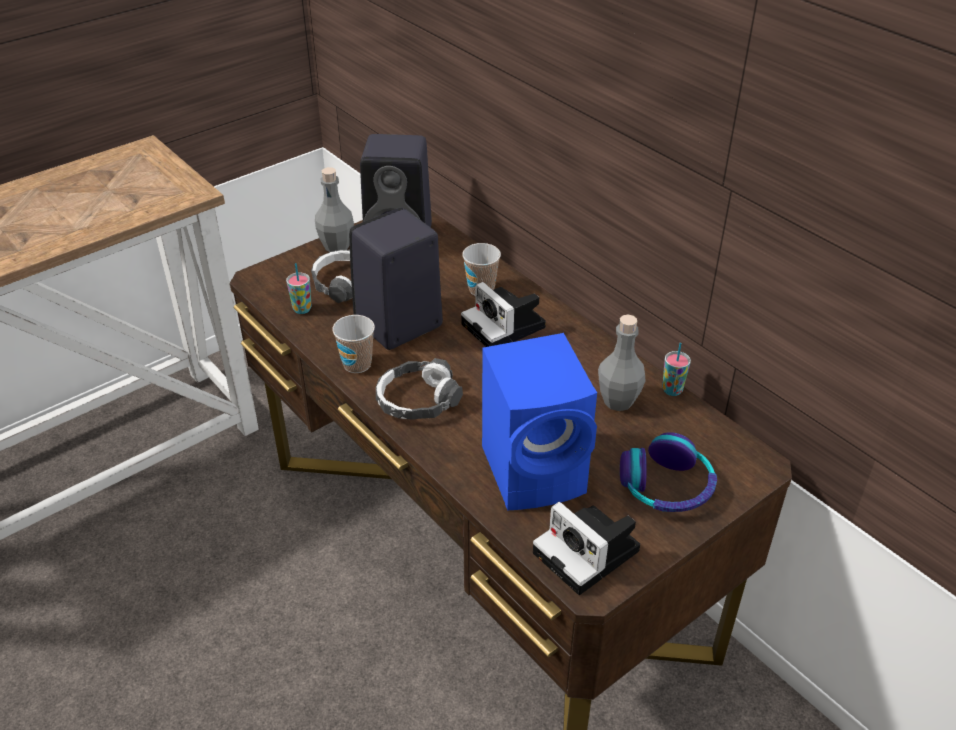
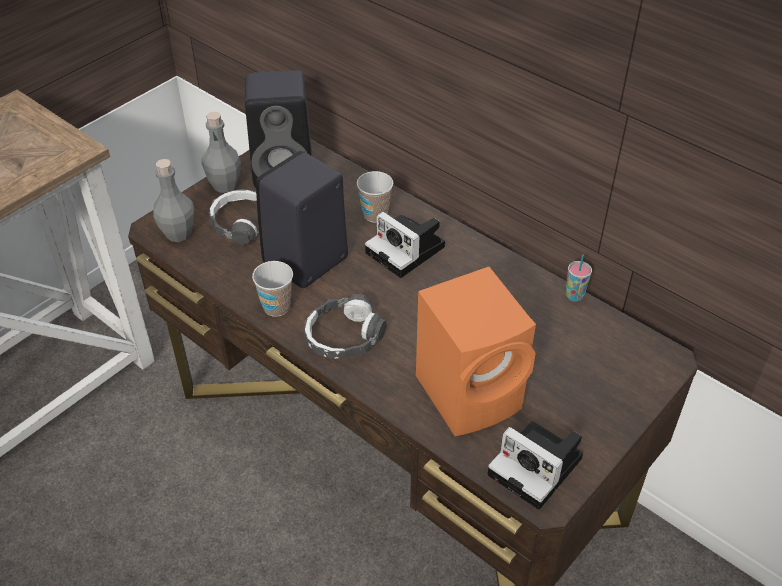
camera: 10 degrees left, 5 degrees up
(302, 309) = (208, 256): cup -> none
(537, 470) = (472, 392): blue speaker -> orange speaker
(618, 401) = (528, 313): grey bottle -> grey bottle (178, 233)
(667, 486) = (591, 392): headphones -> none

